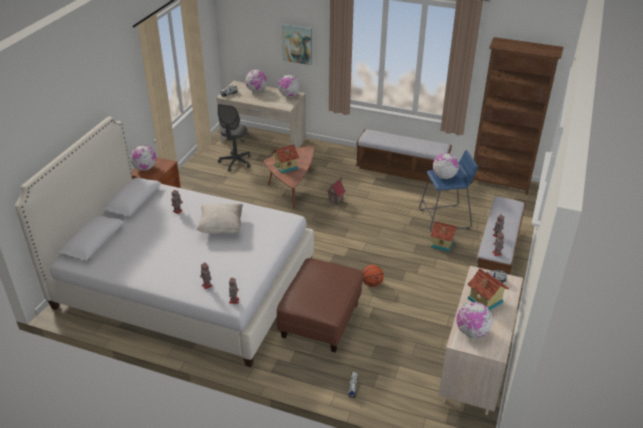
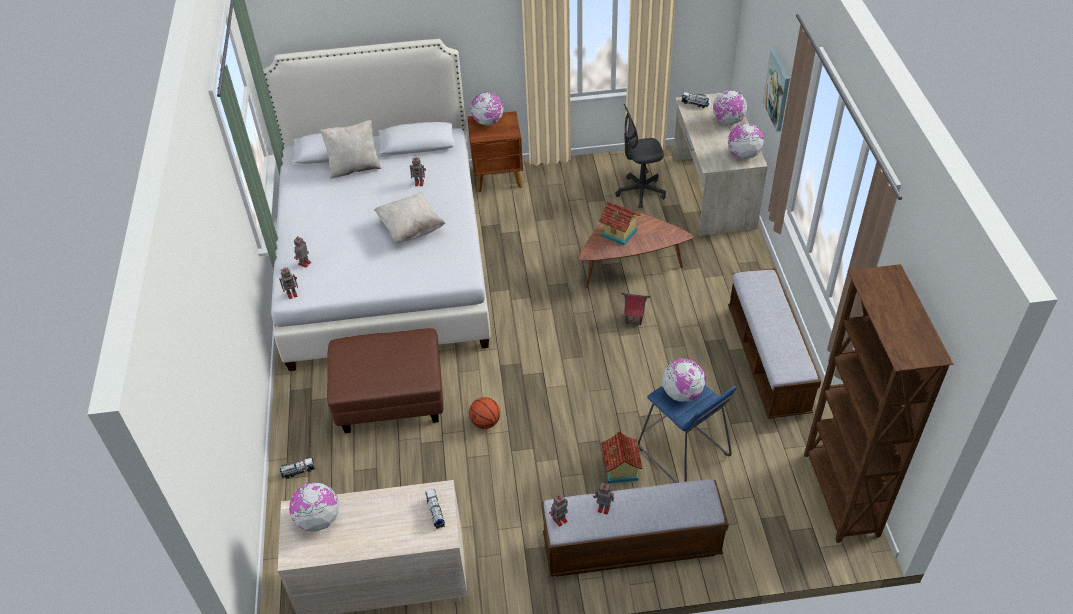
camera: 65 degrees right, 10 degrees up
(125, 235) = (354, 168): none -> beige pillow
(484, 301) = (386, 516): toy house -> none

